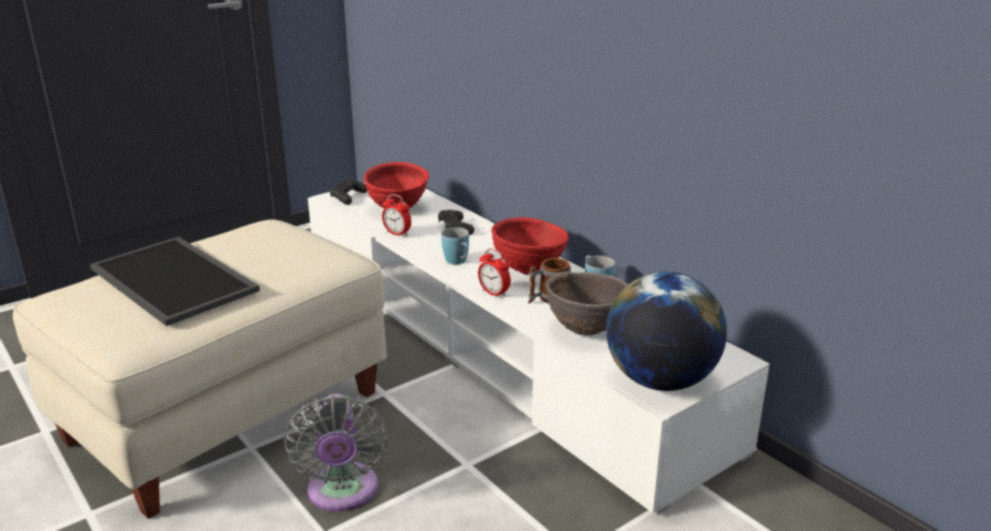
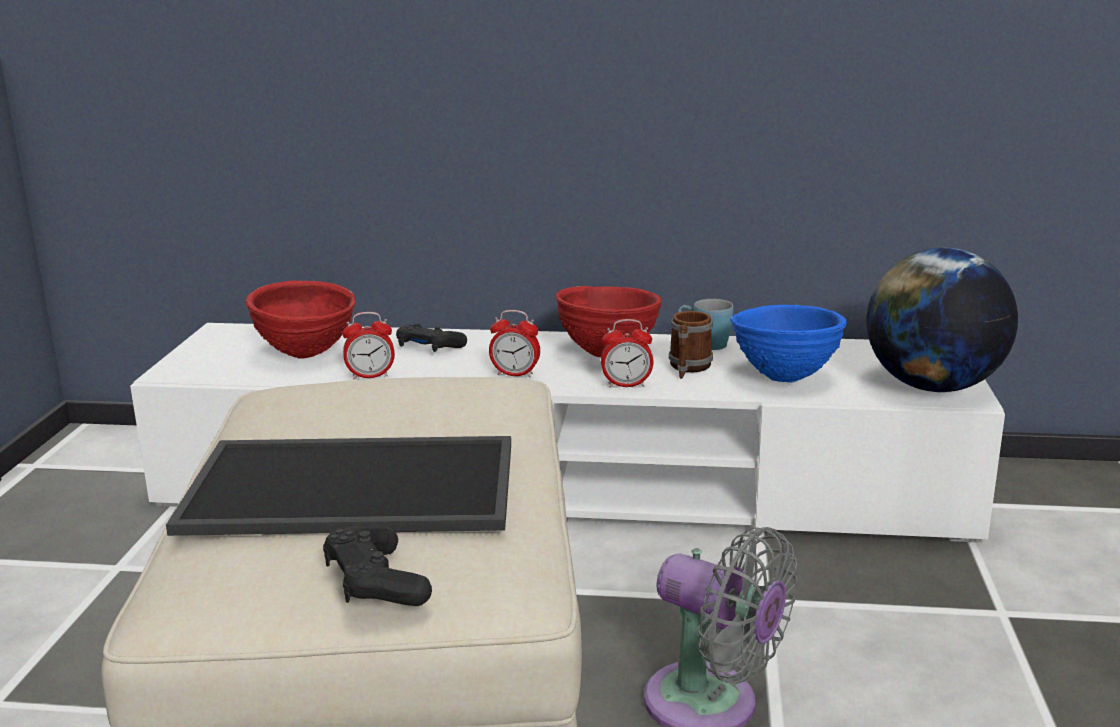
camera: 45 degrees left, 5 degrees down
(348, 197) = (198, 365): black game controller -> black game controller (375, 583)
(458, 262) = (515, 374): blue mug -> alarm clock
(586, 330) = (785, 378): brown bowl -> blue bowl

